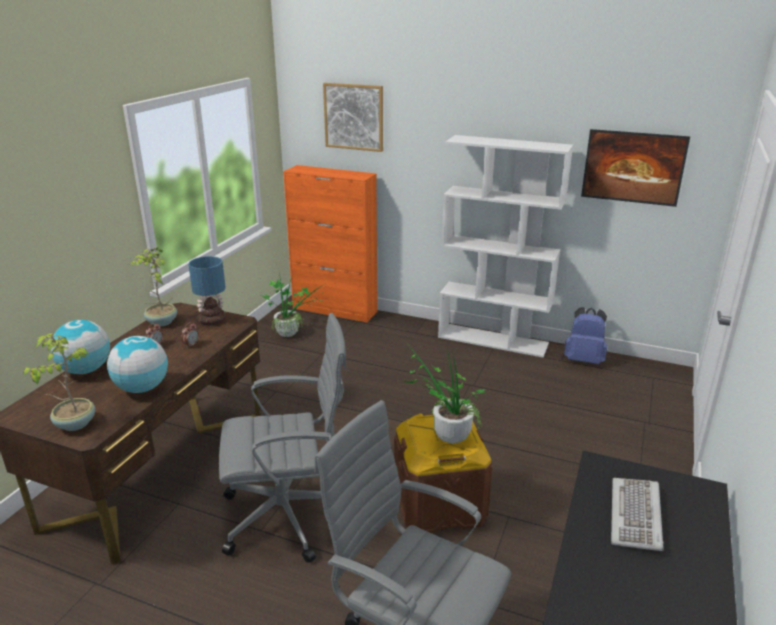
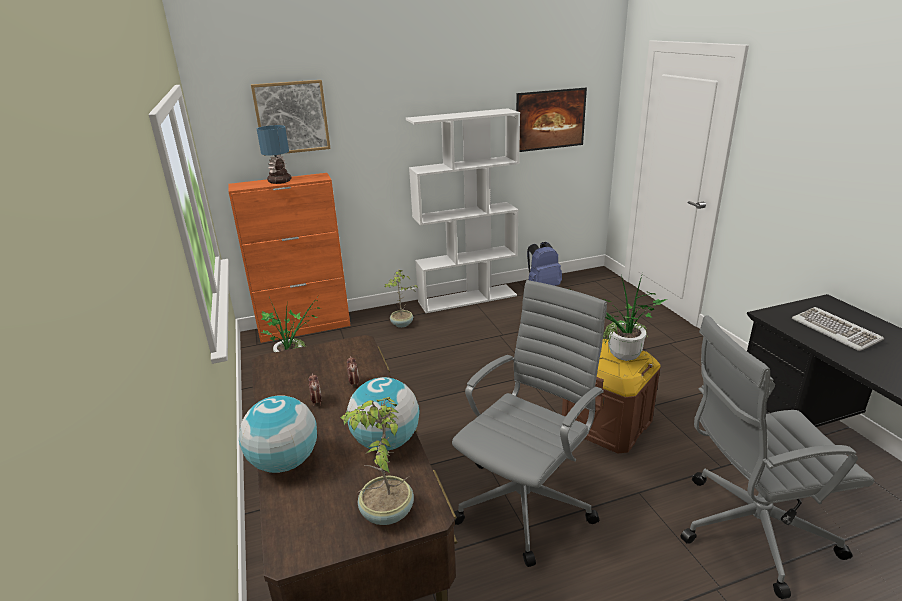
camera: 40 degrees left, 0 degrees up
(161, 322) = (277, 380): potted plant -> potted plant (402, 324)
(213, 319) = (329, 353): table lamp -> table lamp (280, 181)

